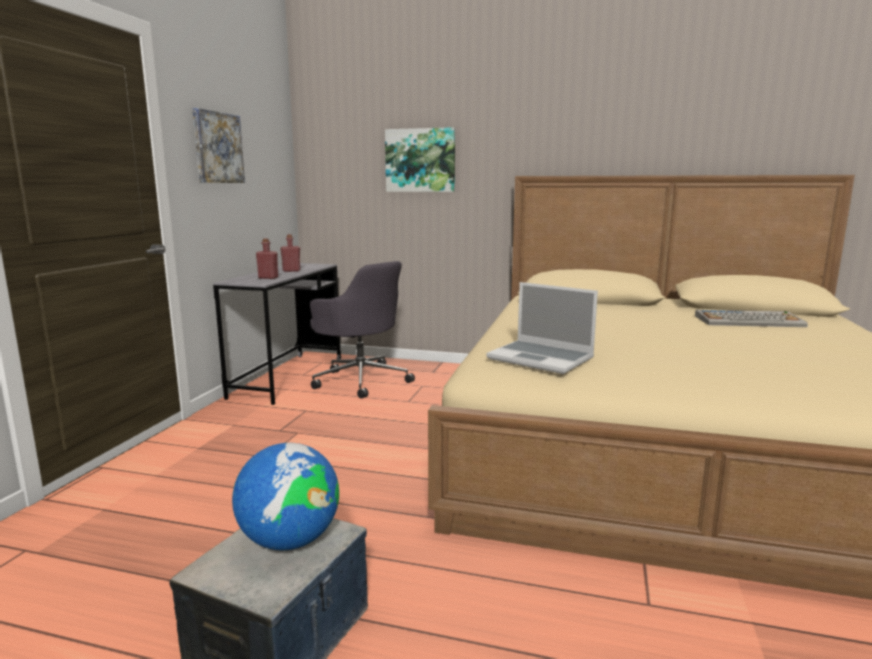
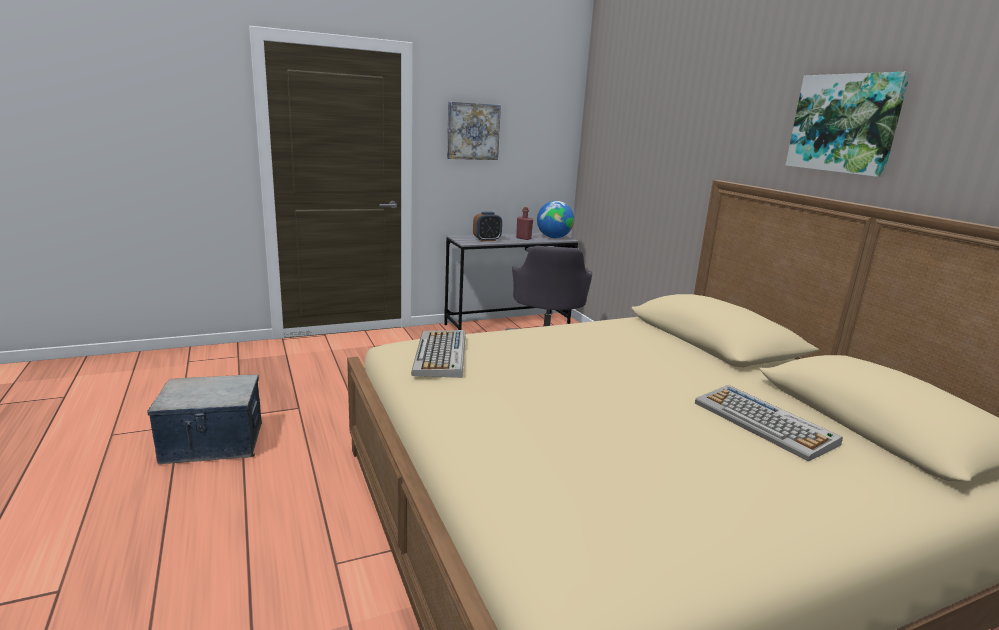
camera: 50 degrees right, 5 degrees up
(268, 278) = (487, 240): red bottle -> alarm clock
(289, 541) = (218, 390): globe -> globe (553, 237)
(420, 160) = (654, 151): picture -> picture (844, 123)
(542, 358) = (441, 355): laptop -> keyboard

